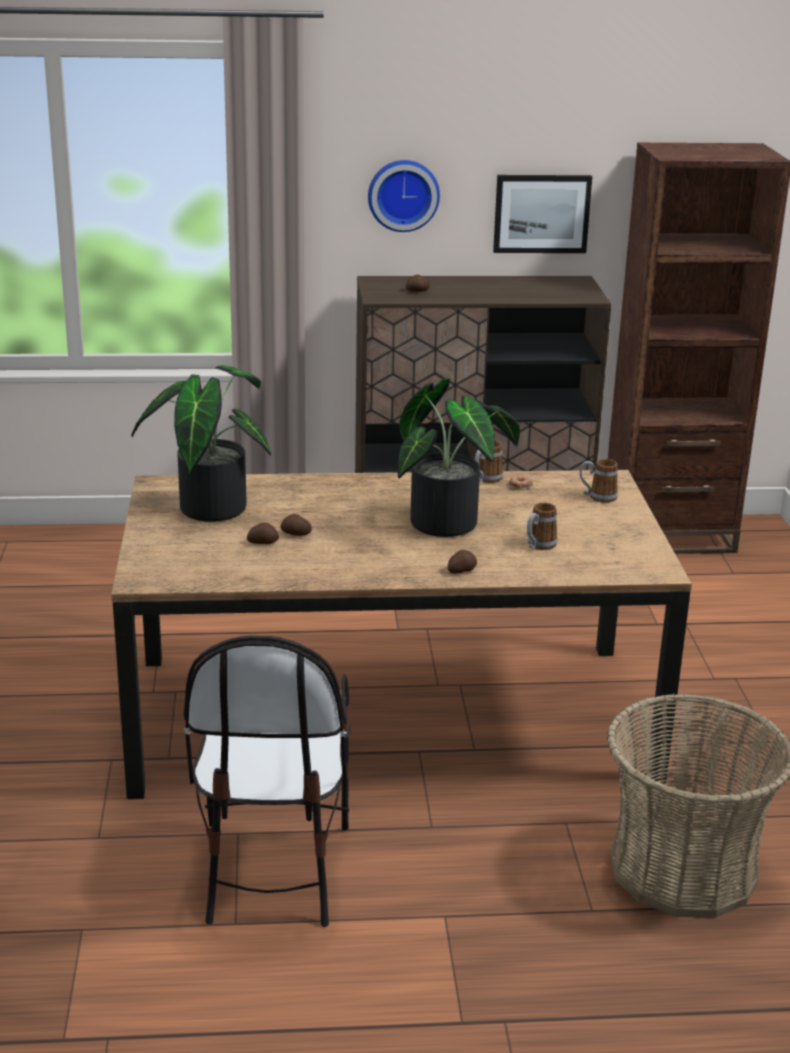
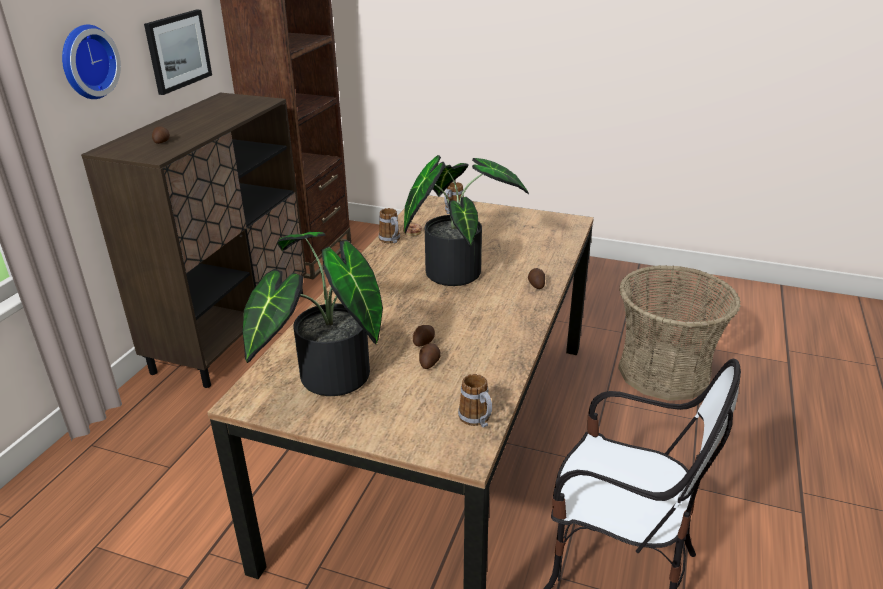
camera: 65 degrees left, 5 degrees up
(538, 546) = (514, 248): mug -> mug (477, 420)

